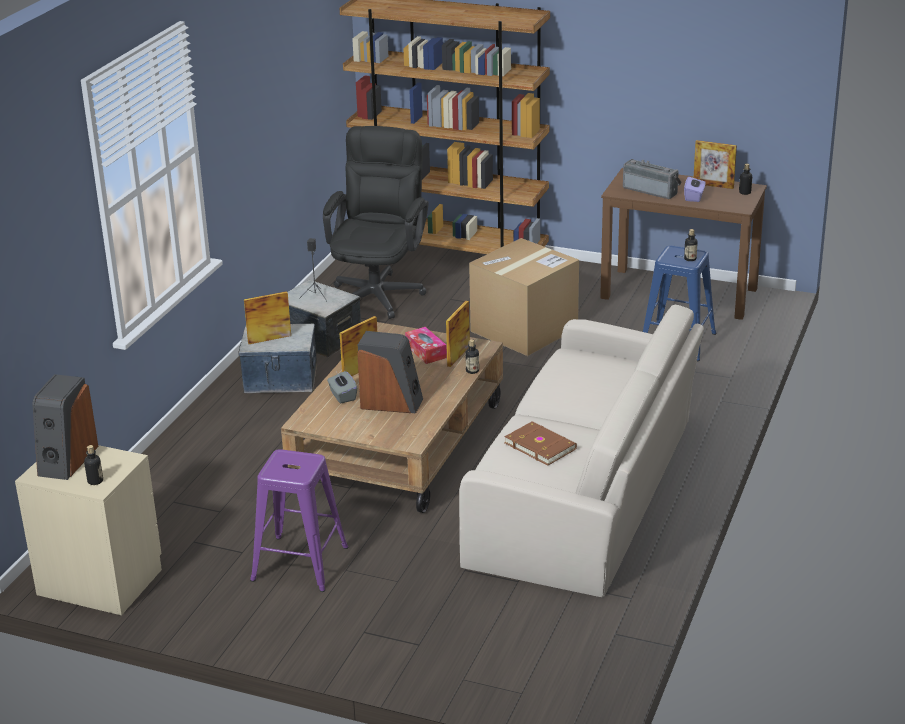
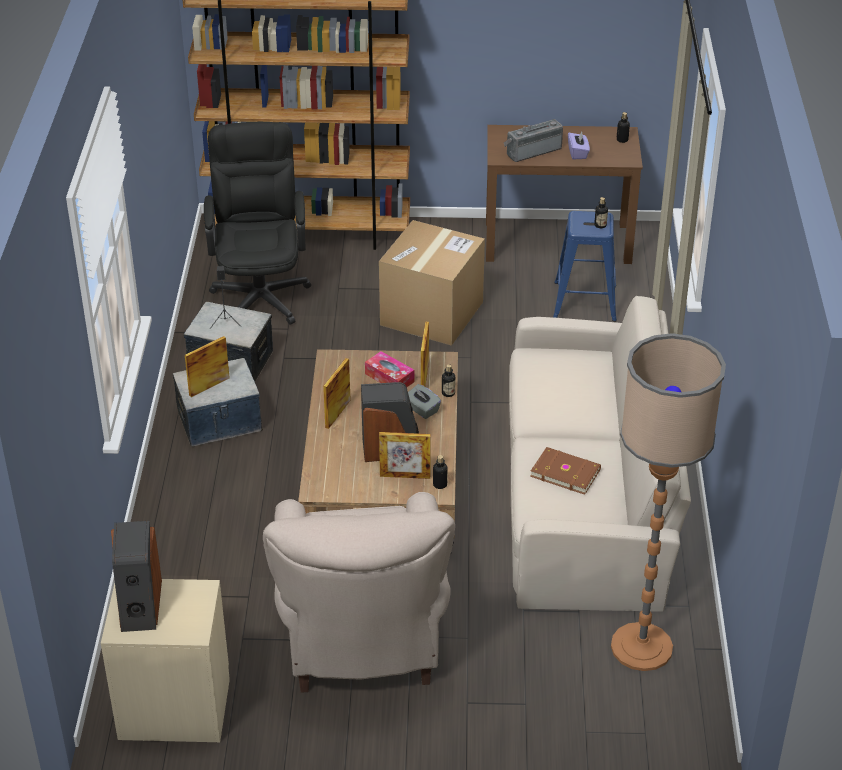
camera: 20 degrees left, 10 degrees up
(95, 481) = (186, 624): bottle -> bottle (440, 484)
(298, 564) = (362, 640): purple stool -> beige armchair
(342, 396) = (338, 449): grey tissue box -> grey tissue box (422, 410)
(562, 622) = (642, 647): none -> floor lamp
(651, 190) = (532, 150): radio -> radio turned 45 degrees counterclockwise
(713, 185) = (588, 135): picture frame -> picture frame (405, 476)

